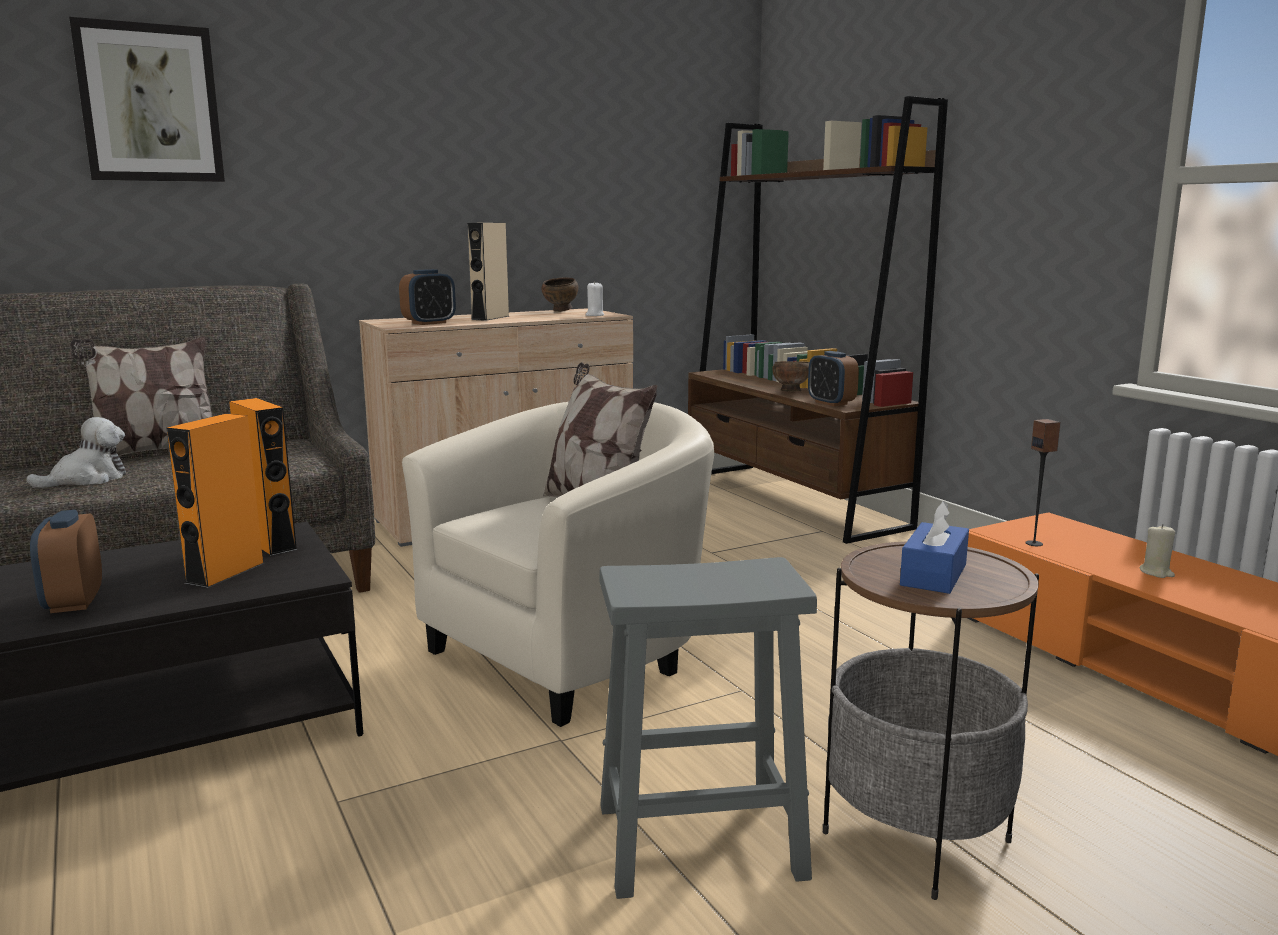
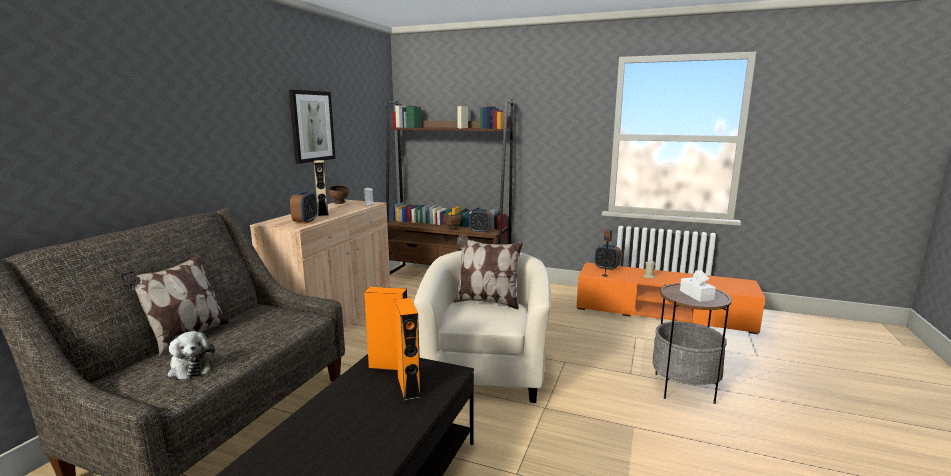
camera: 40 degrees left, 0 degrees up
(74, 602) = (374, 433): alarm clock -> alarm clock (606, 268)
(87, 479) = (190, 368): plush toy -> plush toy turned 135 degrees clockwise
(150, 104) = (122, 97): picture -> picture (312, 126)
(703, 840) = (643, 418): grey stool -> none
(933, 575) = (696, 295): blue tissue box -> white tissue box

